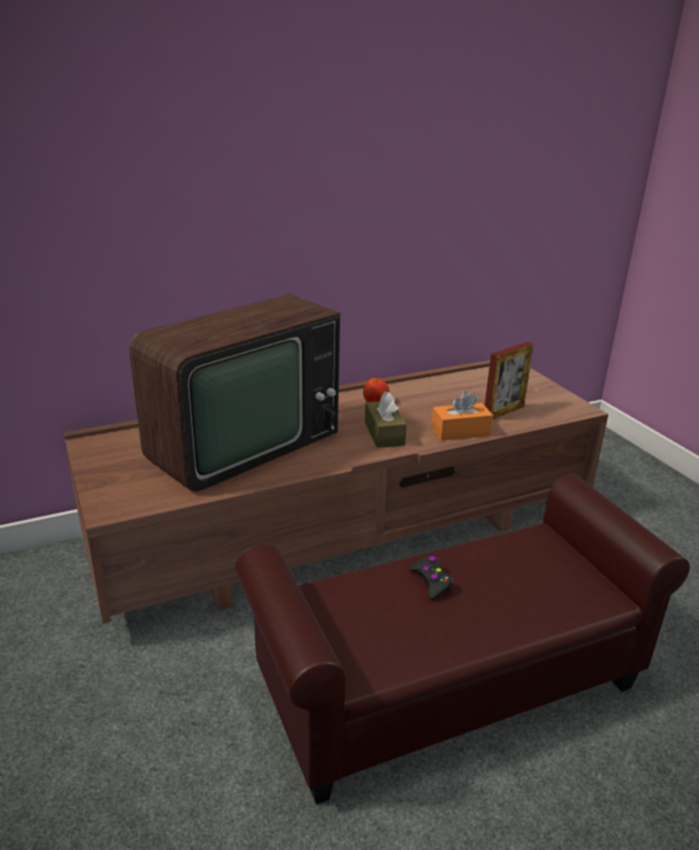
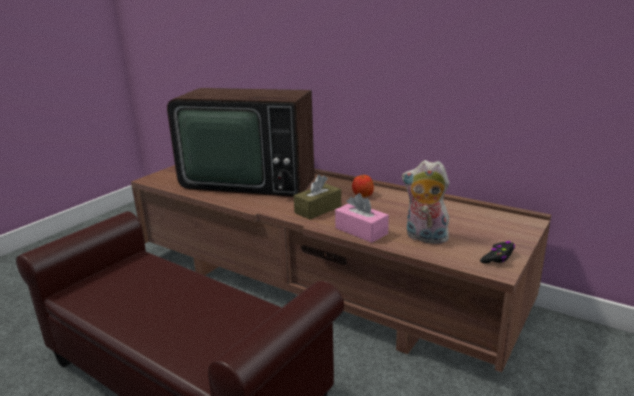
camera: 60 degrees right, 5 degrees down
(431, 582) = (180, 290): black game controller -> black game controller (498, 257)
(460, 431) = (361, 231): orange tissue box -> pink tissue box
(503, 412) = (424, 238): picture frame -> plush toy

